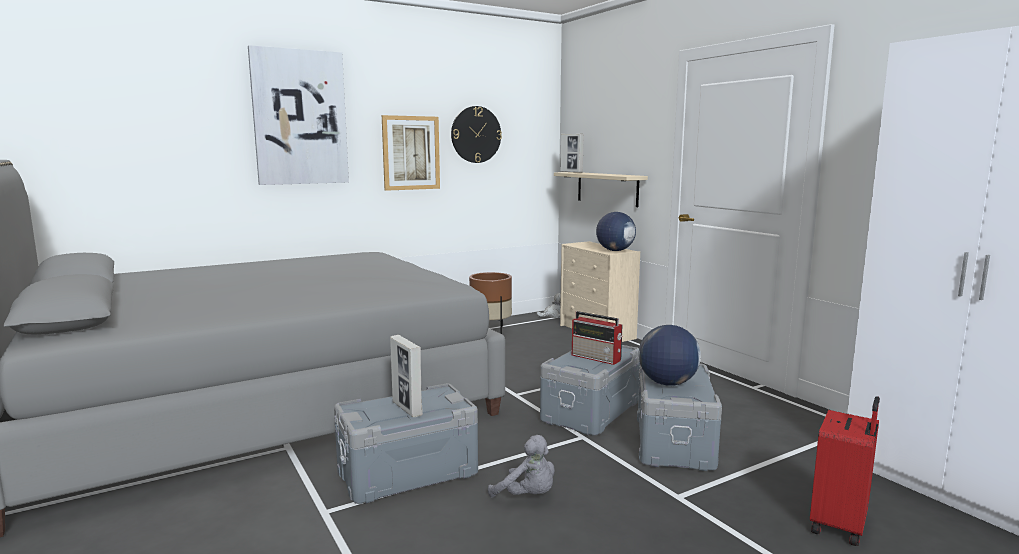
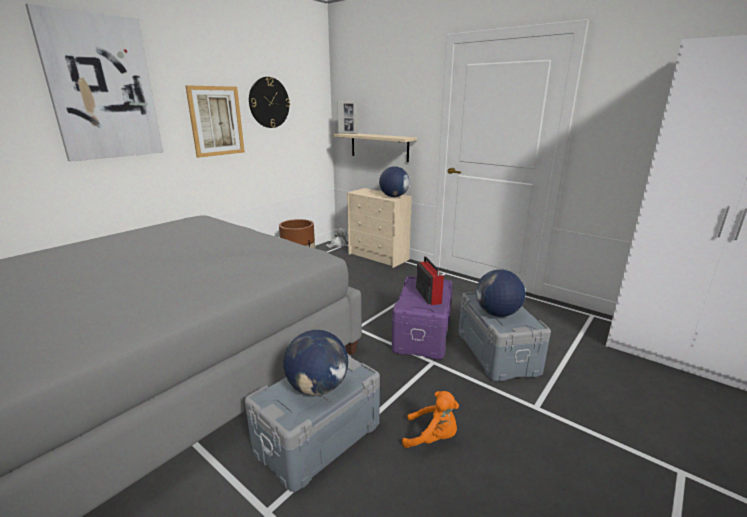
camera: 20 degrees left, 10 degrees up
(407, 408) = (318, 388): picture frame -> globe
(527, 496) = (432, 437): grey plush toy -> orange plush toy
(591, 411) = (423, 334): grey storage box -> purple storage box
(597, 358) = (428, 295): radio -> radio turned 120 degrees counterclockwise
(840, 525) = (647, 407): red suitcase -> none

